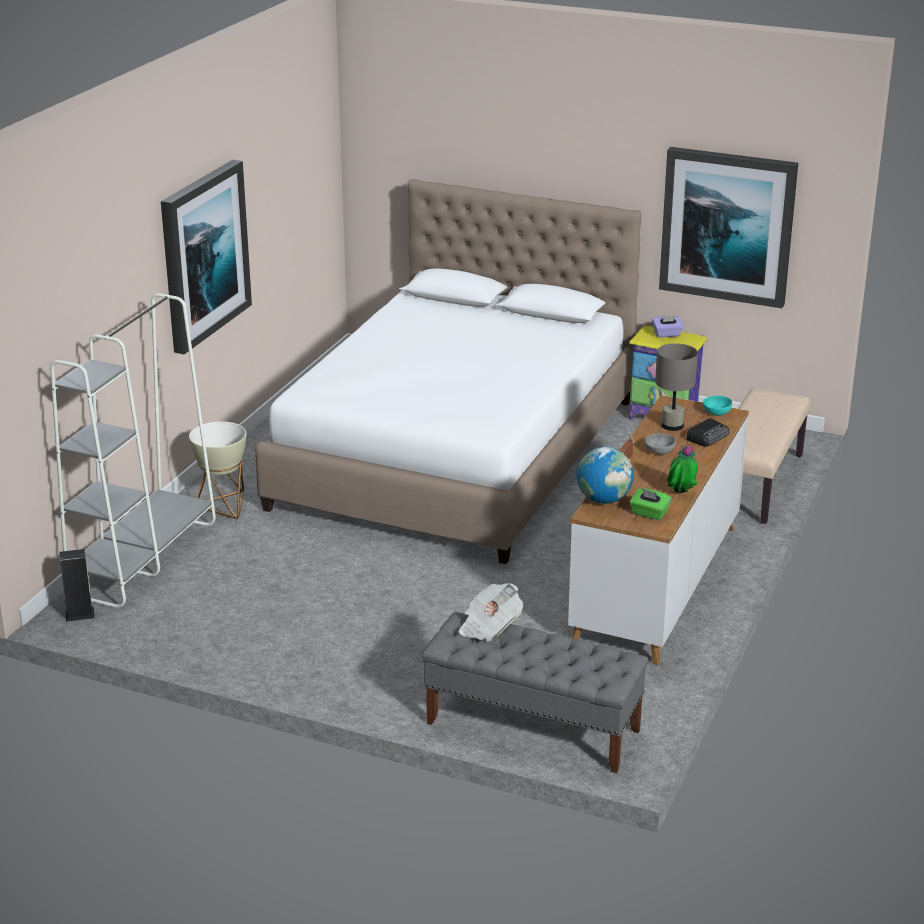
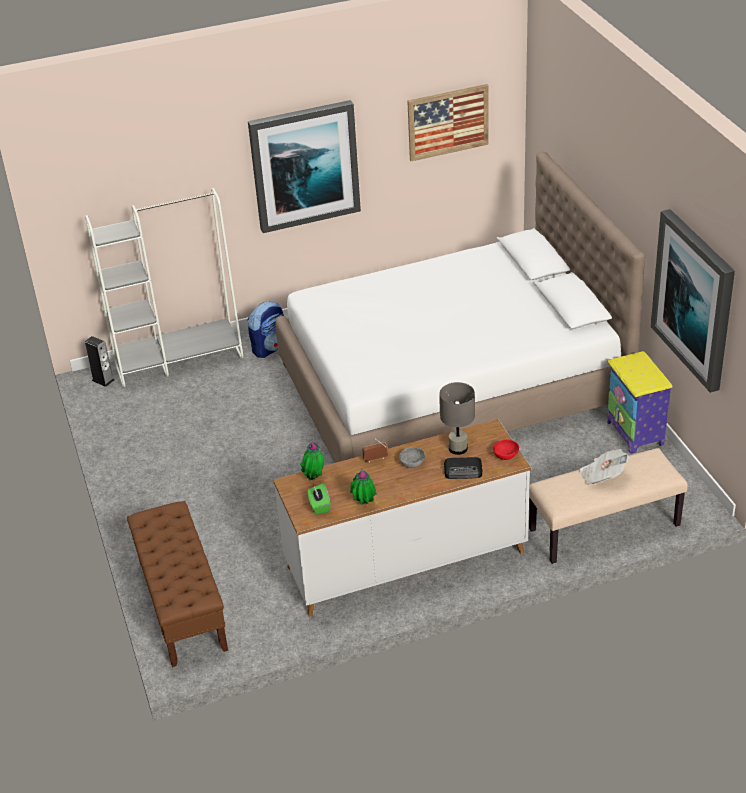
camera: 50 degrees right, 10 degrees up
(223, 505) = (269, 348): planter -> backpack
(296, 177) = (448, 122): none -> picture
(489, 627) = (177, 523): newspaper -> newspaper (602, 476)
(532, 726) = (182, 604): grey bench -> brown bench
(604, 499) = (314, 478): globe -> potted plant
(667, 334) = (644, 368): purple tissue box -> none
(716, 413) = (505, 455): turquoise bowl -> red bowl

